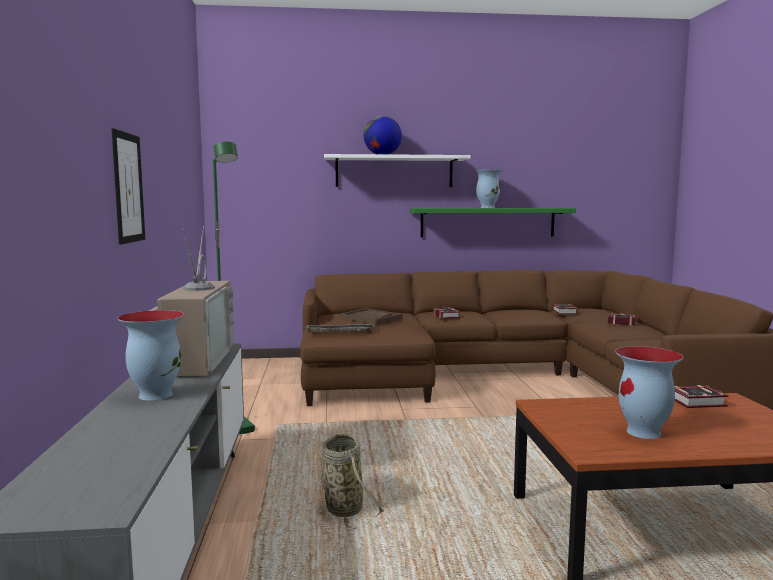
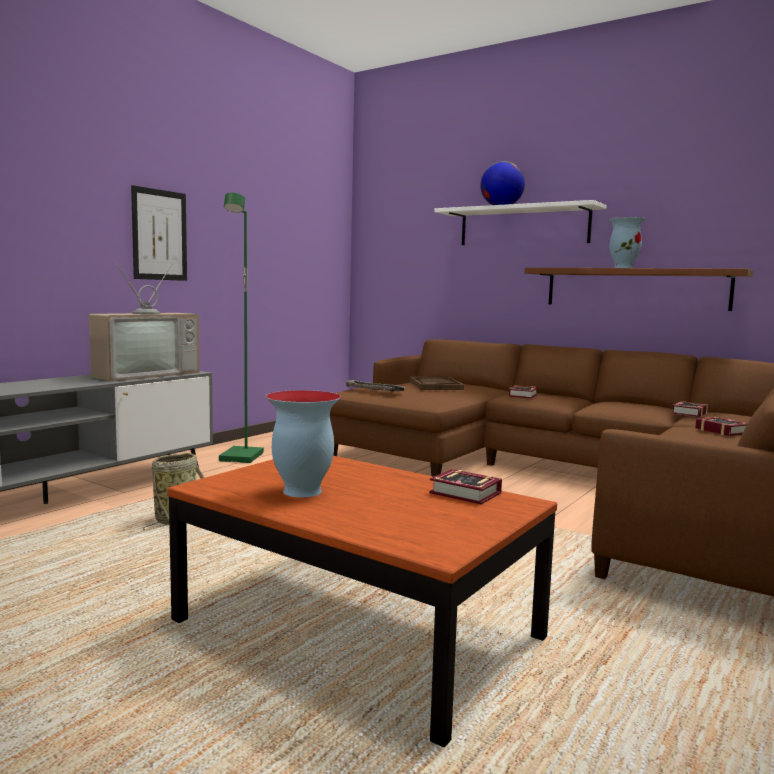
camera: 40 degrees right, 0 degrees up
(155, 395) = (50, 383): vase -> none
(487, 222) = (635, 288): green shelf -> brown shelf

